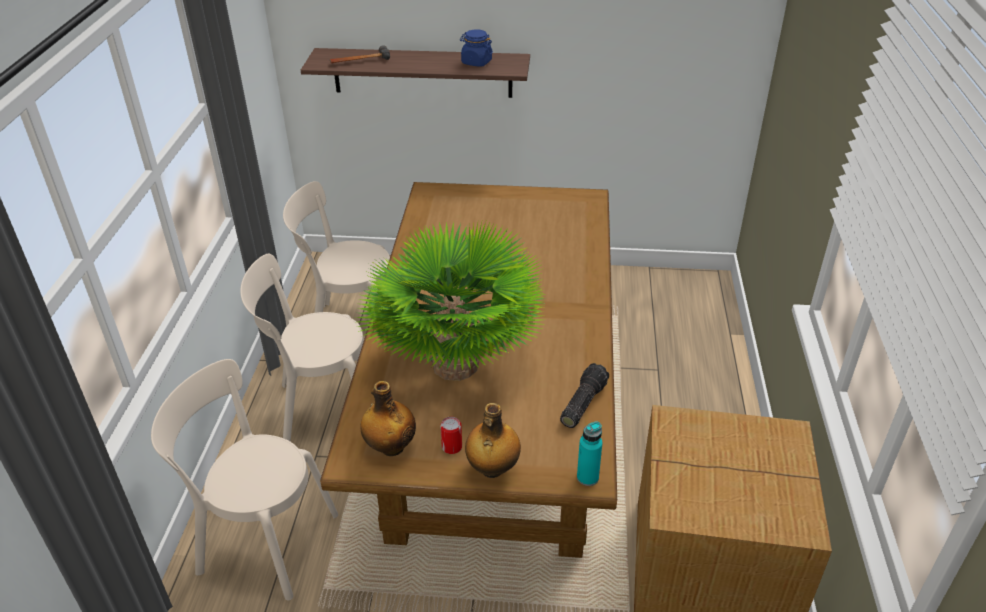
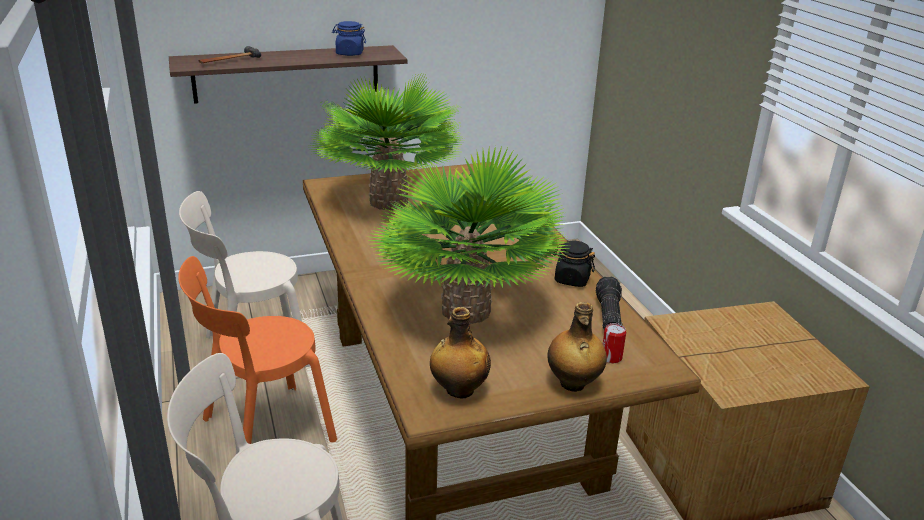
camera: 25 degrees left, 10 degrees down
(320, 410) = (262, 432): beige chair -> orange chair
(452, 447) = (519, 376): can -> can (611, 357)
(472, 223) = (388, 201): none -> potted plant
(579, 353) = (571, 279): none -> black jar
(587, 477) = (662, 369): turquoise bottle -> none

